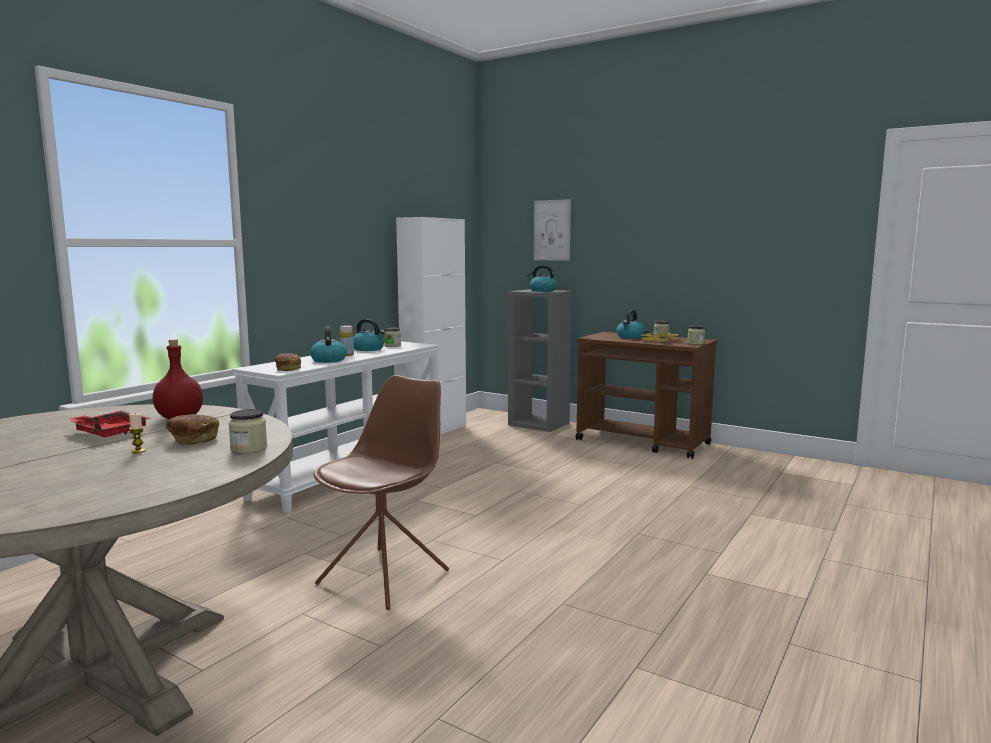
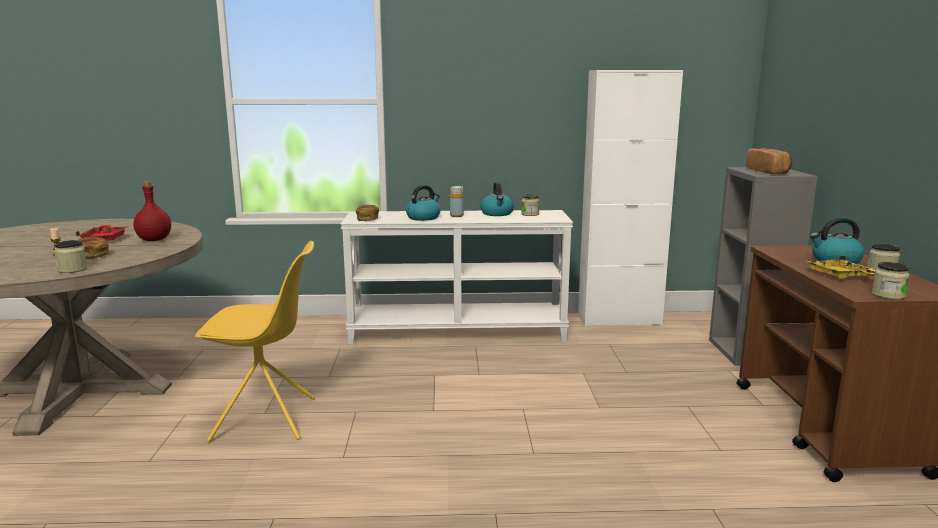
camera: 55 degrees right, 5 degrees up
(385, 576) = (267, 419): brown chair -> yellow chair
(542, 291) = (768, 171): kettle -> bread
(552, 230) = (817, 83): picture -> none

